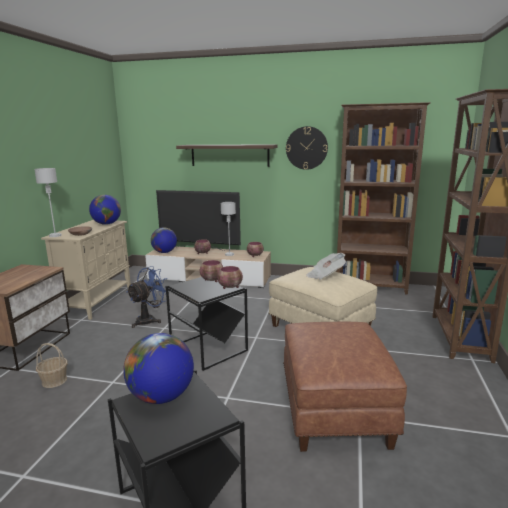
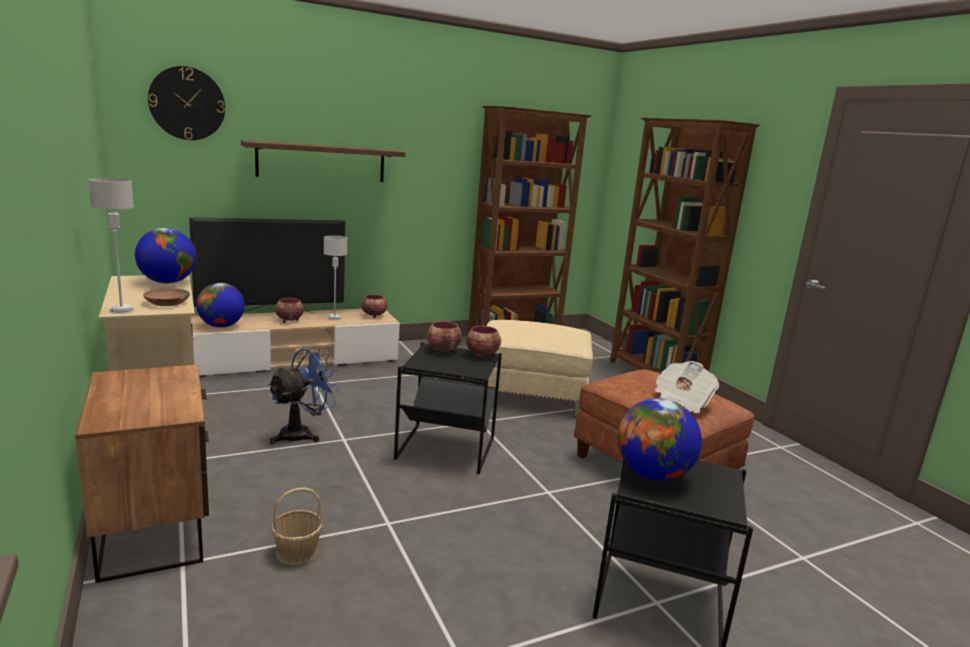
camera: 40 degrees left, 0 degrees up
(149, 320) = (302, 434): blue fan -> blue fan turned 45 degrees clockwise
(306, 148) = (435, 158): wall clock -> wall clock (187, 103)
(325, 275) = (539, 327): newspaper -> newspaper (681, 403)

